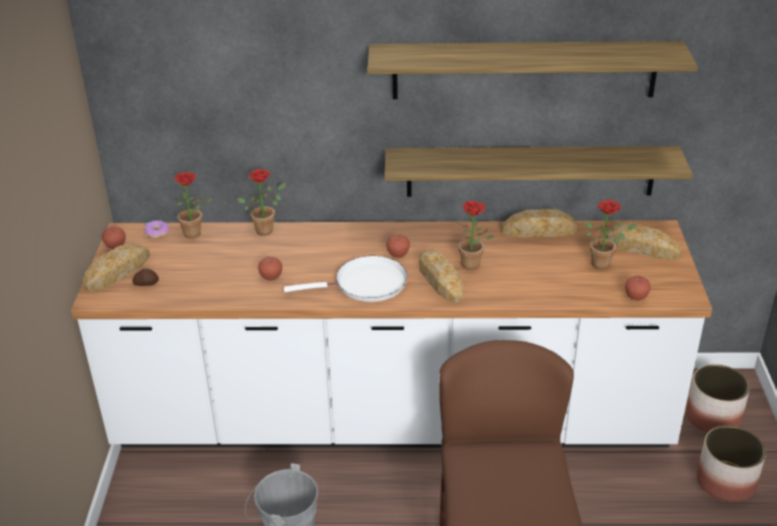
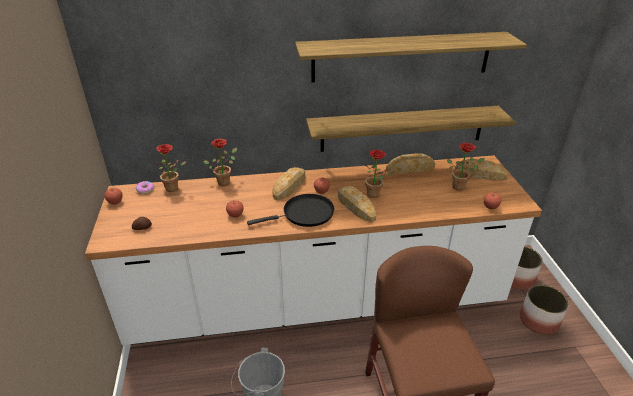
camera: 10 degrees left, 0 degrees up
(117, 272) = (119, 221): bread -> bread (290, 186)
(366, 284) = (305, 214): white frying pan -> black frying pan

